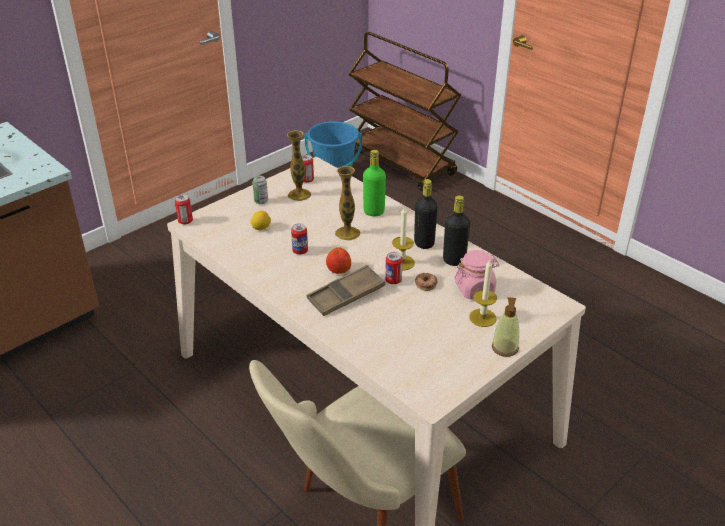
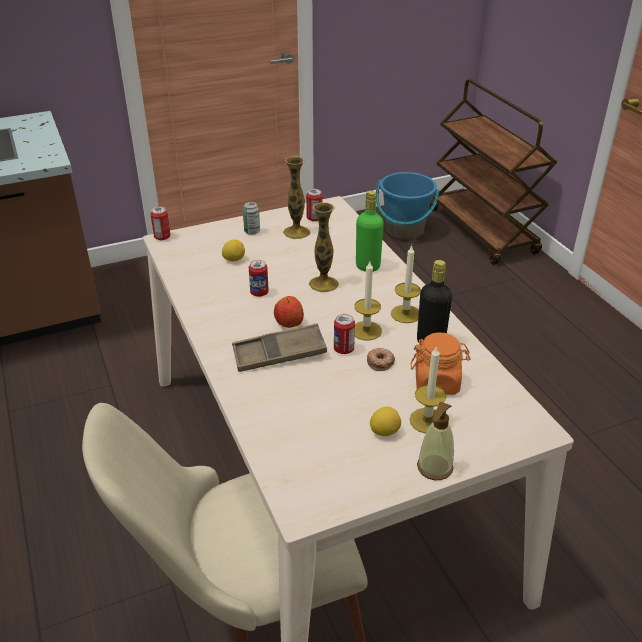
camera: 20 degrees right, 0 degrees up
(424, 243) = (405, 314): black bottle -> candle
(457, 332) = (384, 431): none -> lemon
(475, 289) = (437, 382): pink jar -> orange jar

